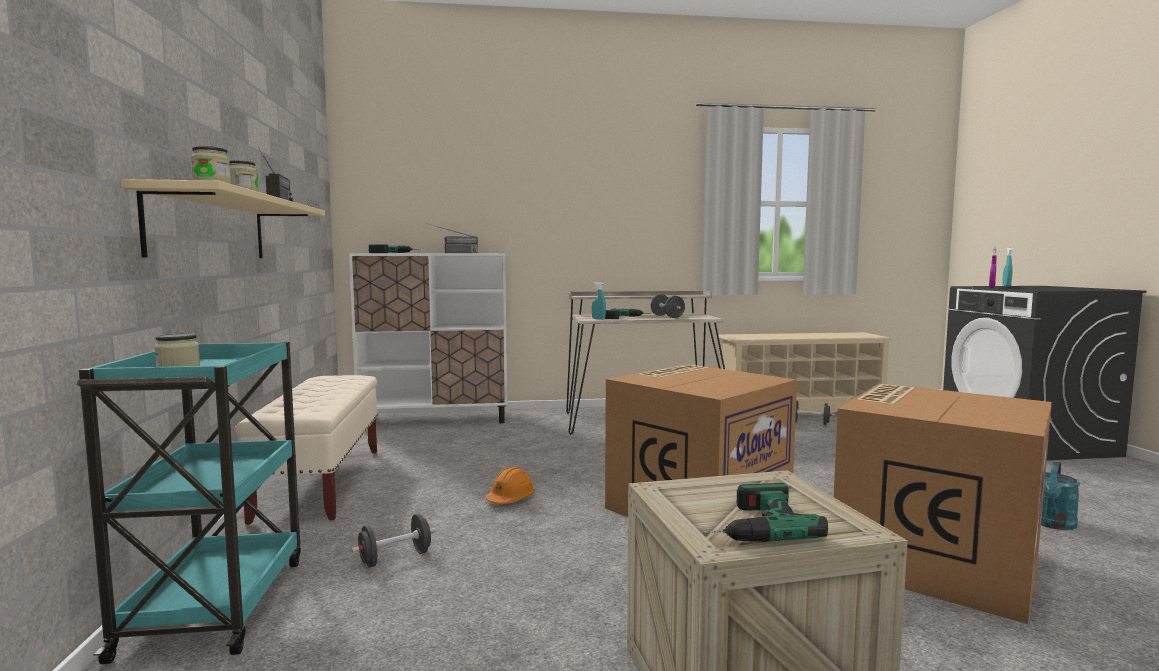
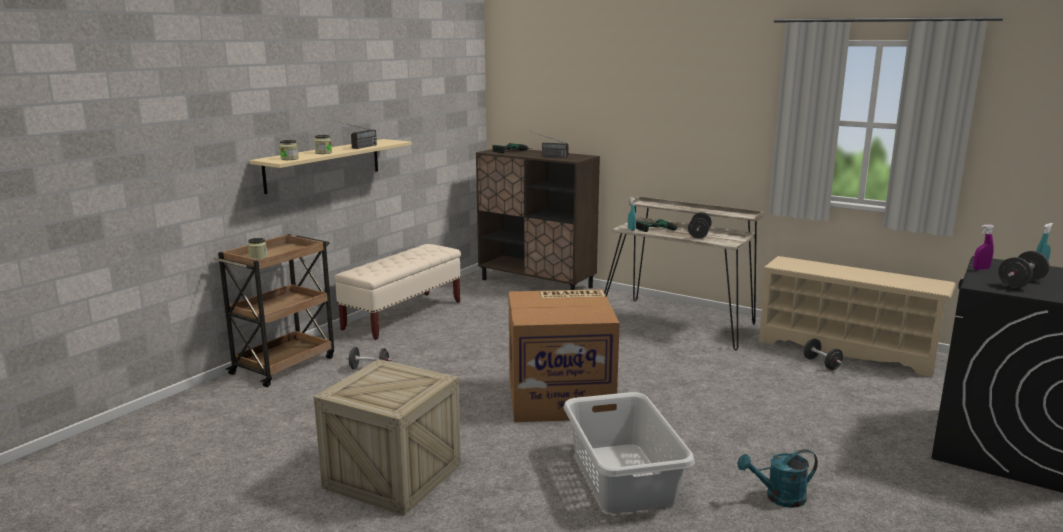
camera: 40 degrees right, 10 degrees up
(216, 604) = (285, 364): turquoise cart -> brown cart
(436, 419) = (537, 283): white cabinet -> brown cabinet
(511, 499) = (473, 355): orange hard hat -> none
(748, 525) = (365, 391): power drill -> none
(934, 559) = (623, 476): cardboard box -> grey laundry basket
(1042, 288) = (1021, 283): none -> black dumbbell

